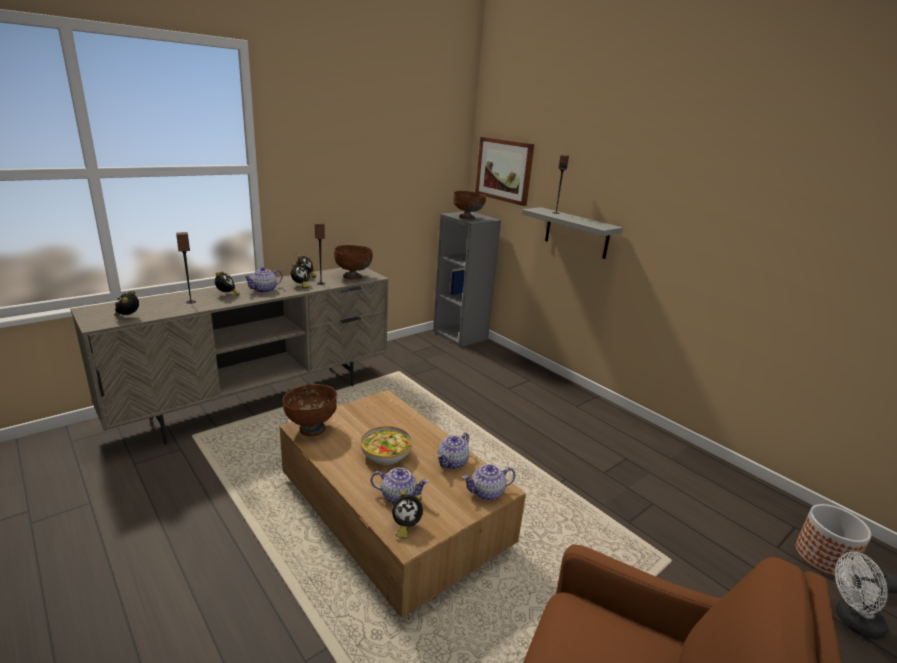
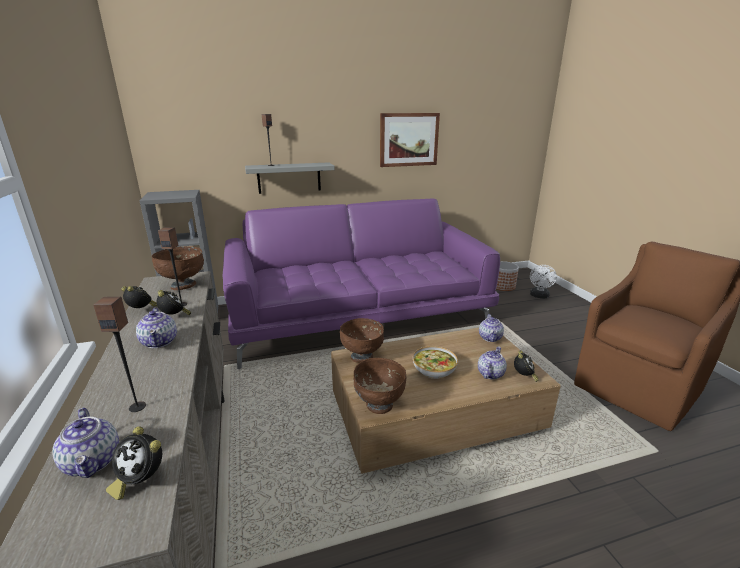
camera: 65 degrees left, 0 degrees up
(227, 295) = (145, 372): alarm clock -> none
(452, 463) = (453, 343): teapot -> teapot (93, 461)
(467, 218) = (175, 195): brown bowl -> brown bowl (362, 357)
(504, 170) = (186, 140): picture -> picture (408, 139)
(552, 420) = (359, 315): none -> purple sofa

